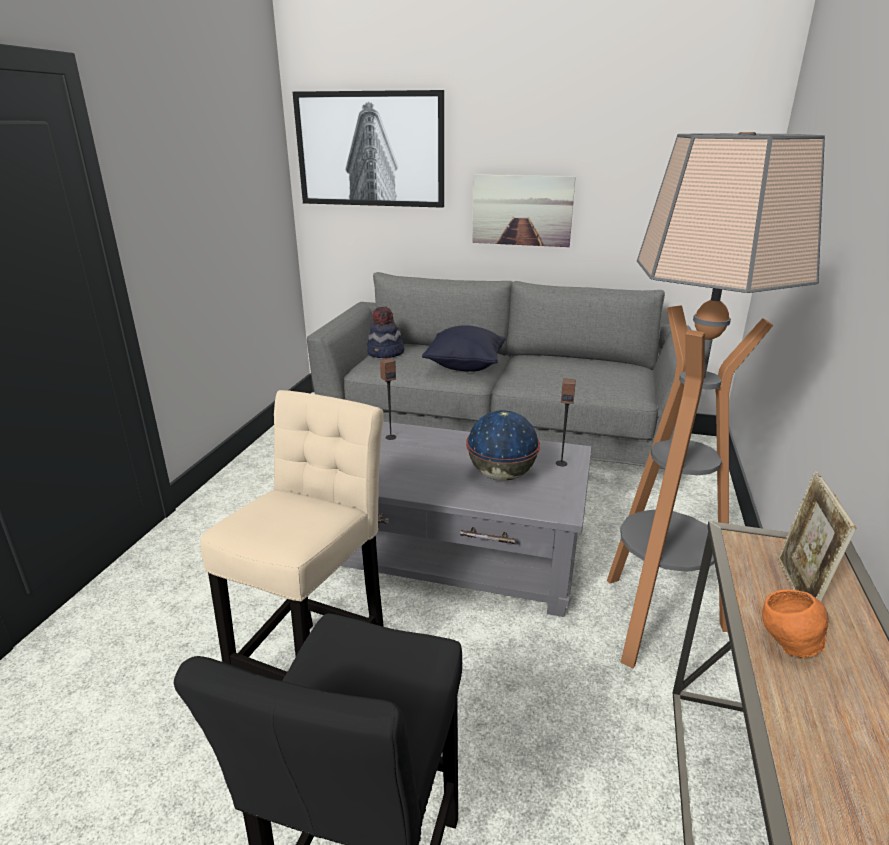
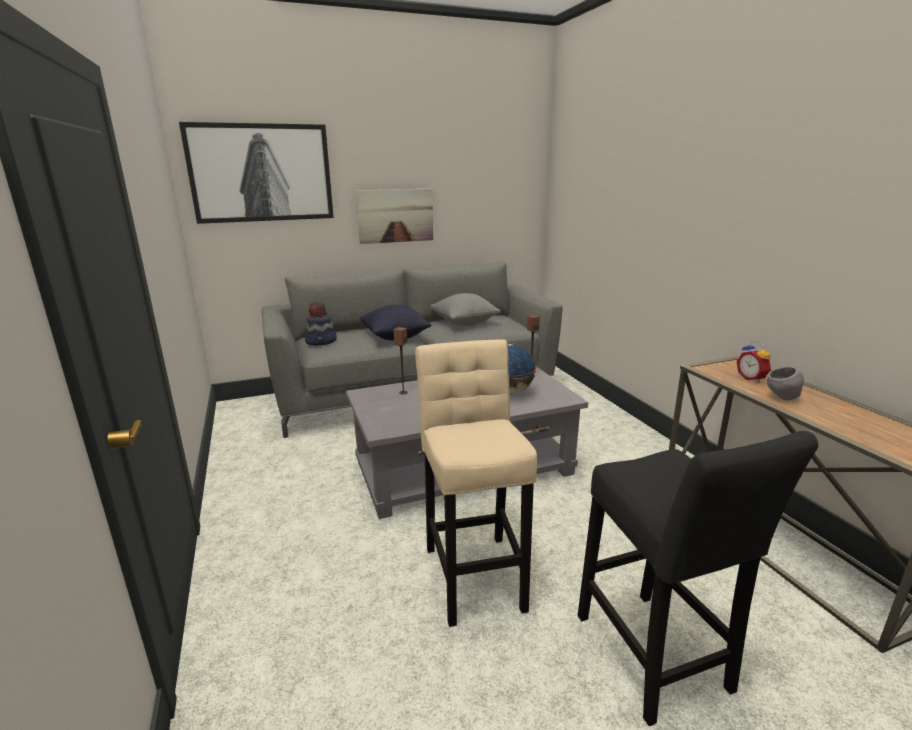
camera: 35 degrees left, 5 degrees down
(569, 367) = (464, 323): none -> grey pillow
(653, 621) = (617, 457): floor lamp -> none
(787, 646) = (782, 398): orange bowl -> grey bowl
(798, 589) = (752, 378): picture frame -> alarm clock

